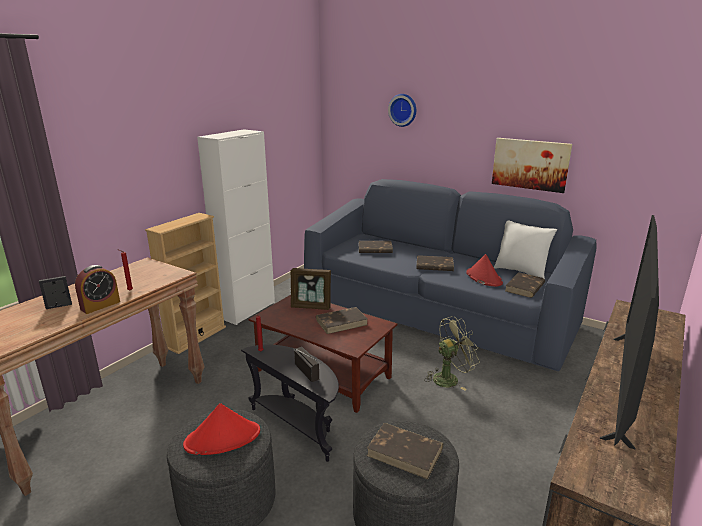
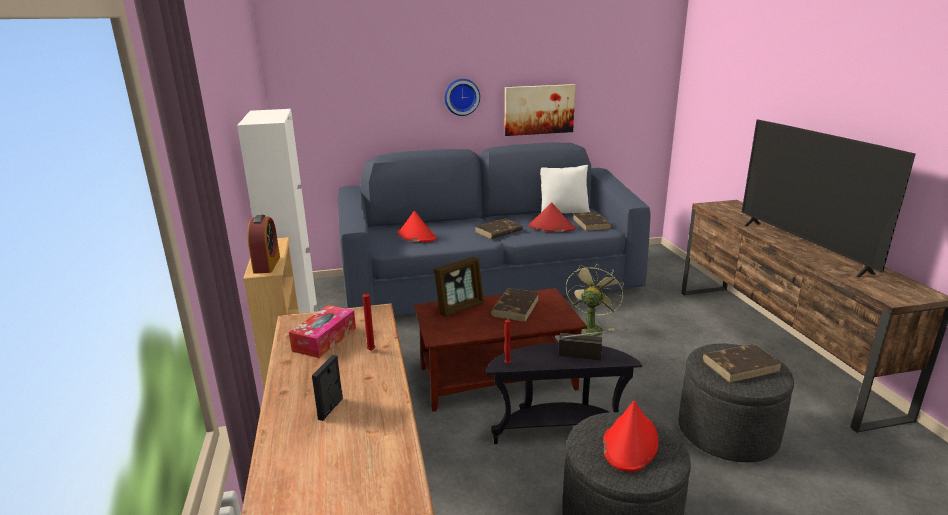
camera: 45 degrees left, 0 degrees up
(100, 305) = (383, 379): alarm clock -> alarm clock (267, 264)
(131, 276) = (324, 339): none -> tissue box
(374, 249) = (416, 236): brown book -> red hat
(403, 110) = (391, 68): wall clock -> wall clock (461, 97)

